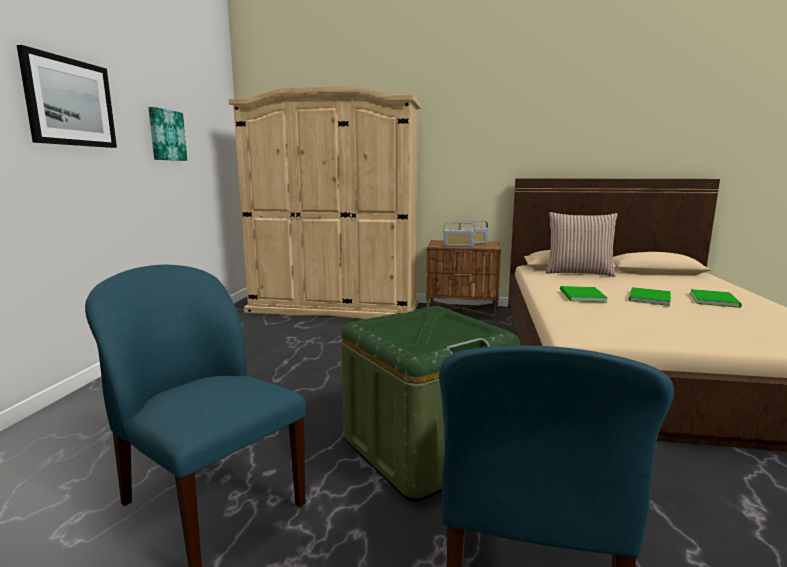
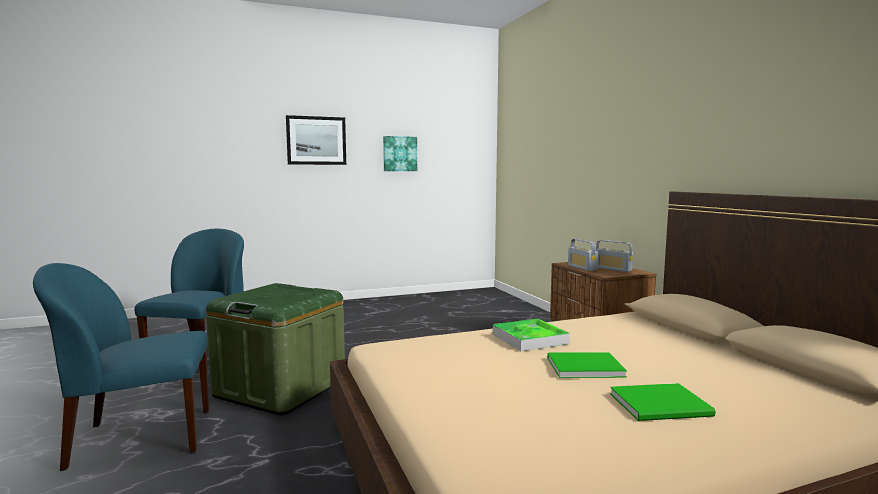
camera: 60 degrees right, 5 degrees down
(334, 307) = (512, 311): beige wardrobe -> none
(578, 273) = (674, 331): pillow -> none
(581, 296) = (529, 339): green book -> tray

